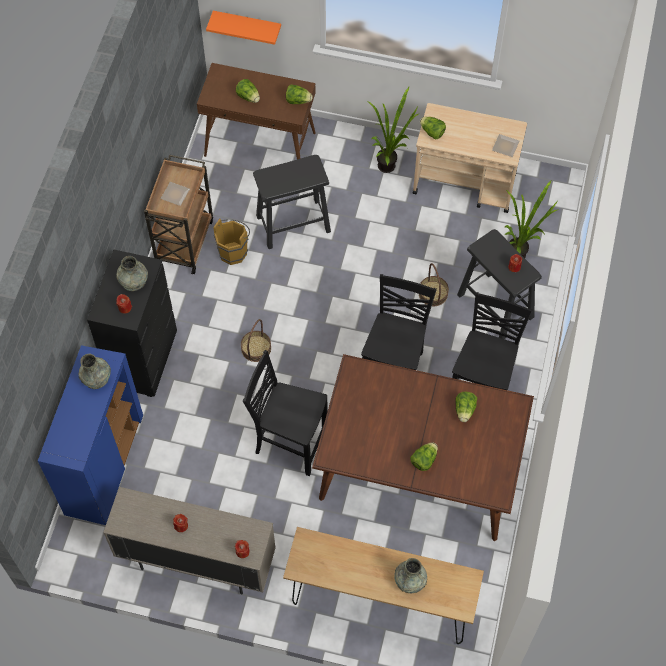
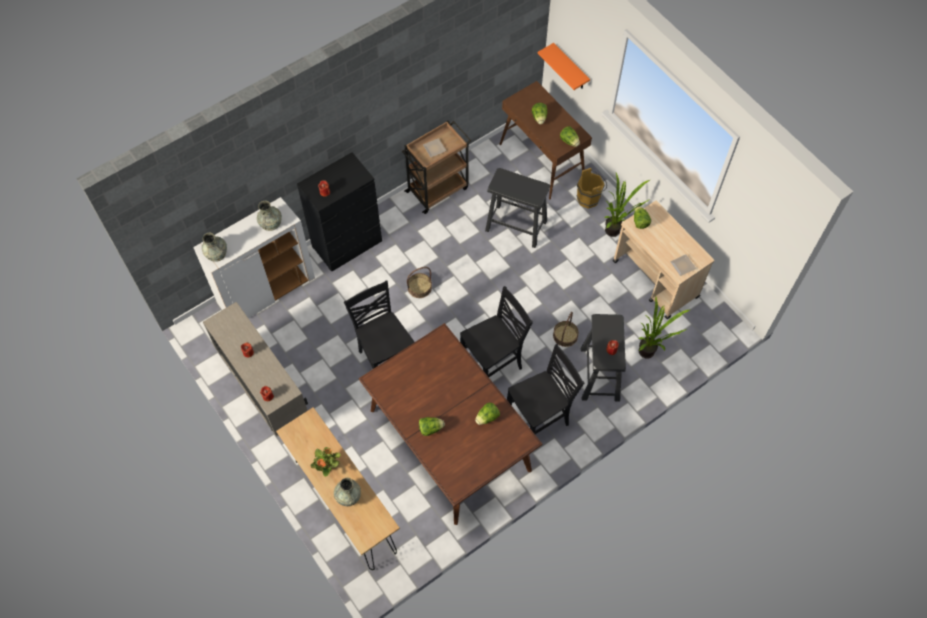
camera: 40 degrees right, 0 degrees up
(104, 464) = (267, 291): blue cabinet -> white cabinet
(133, 280) = (345, 179): grey vase -> grey vase (216, 253)
(234, 251) = (463, 217): brown bucket -> brown bucket (590, 198)
(365, 570) = (327, 466): none -> potted plant

